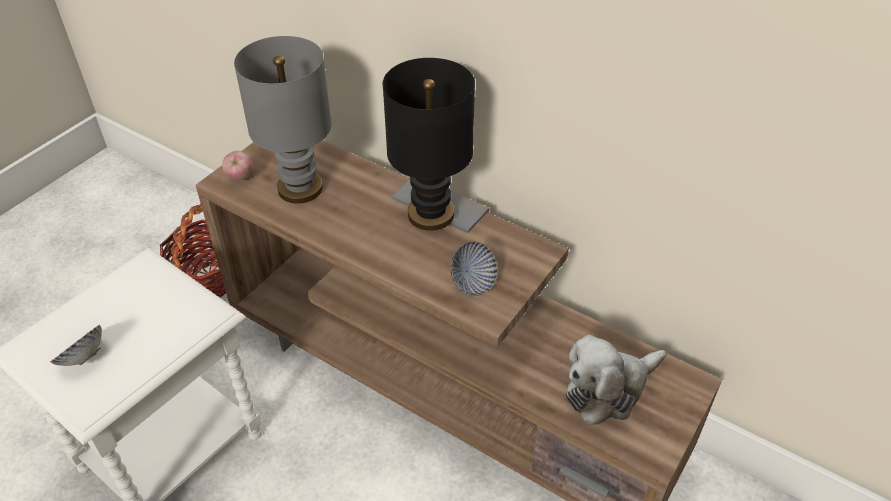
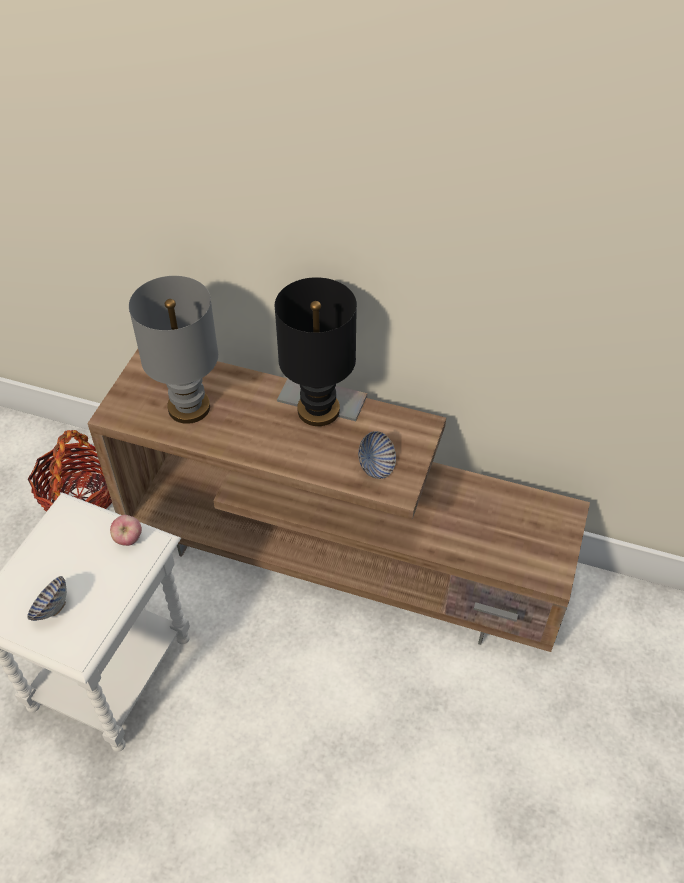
camera: 15 degrees left, 5 degrees up
(240, 177) = (127, 407): apple -> apple (128, 539)
(608, 389) = (502, 531): plush toy -> none

